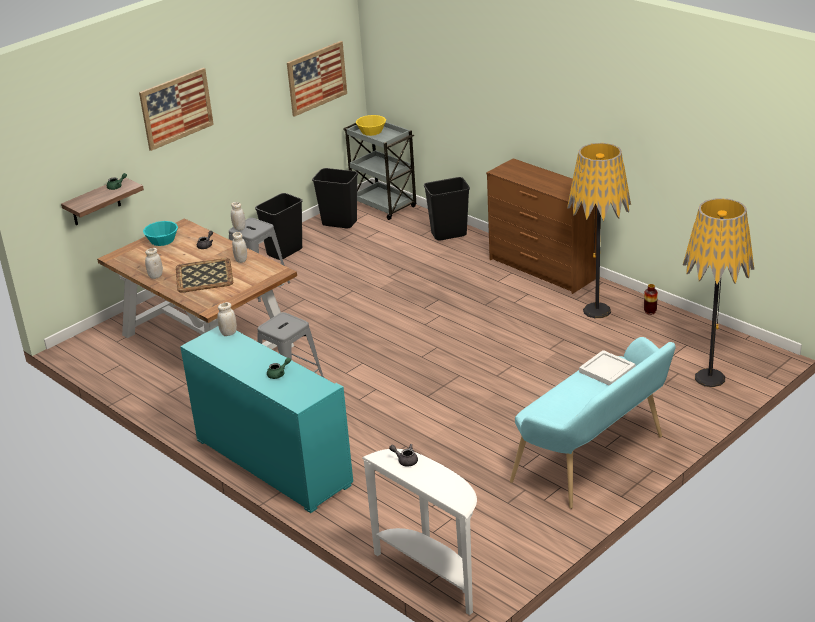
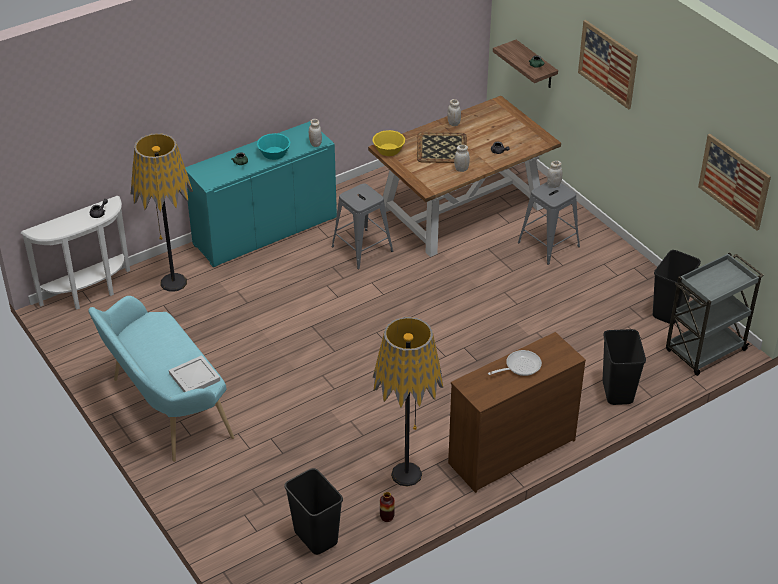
camera: 100 degrees right, 10 degrees up
(162, 240) = (520, 129): turquoise bowl -> turquoise bowl (274, 153)
(284, 252) = (614, 266): black trash can -> black trash can (316, 537)
(371, 131) = (728, 277): yellow bowl -> yellow bowl (388, 149)
(537, 179) = (520, 366): none -> frying pan
(710, 378) = (244, 526): floor lamp -> floor lamp (173, 282)

